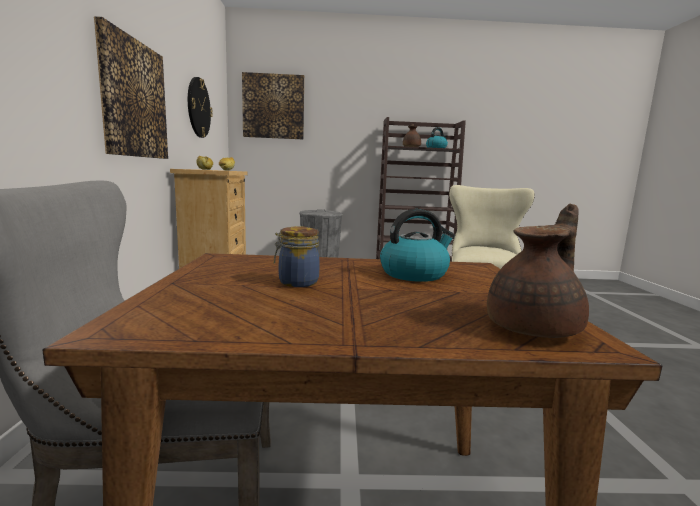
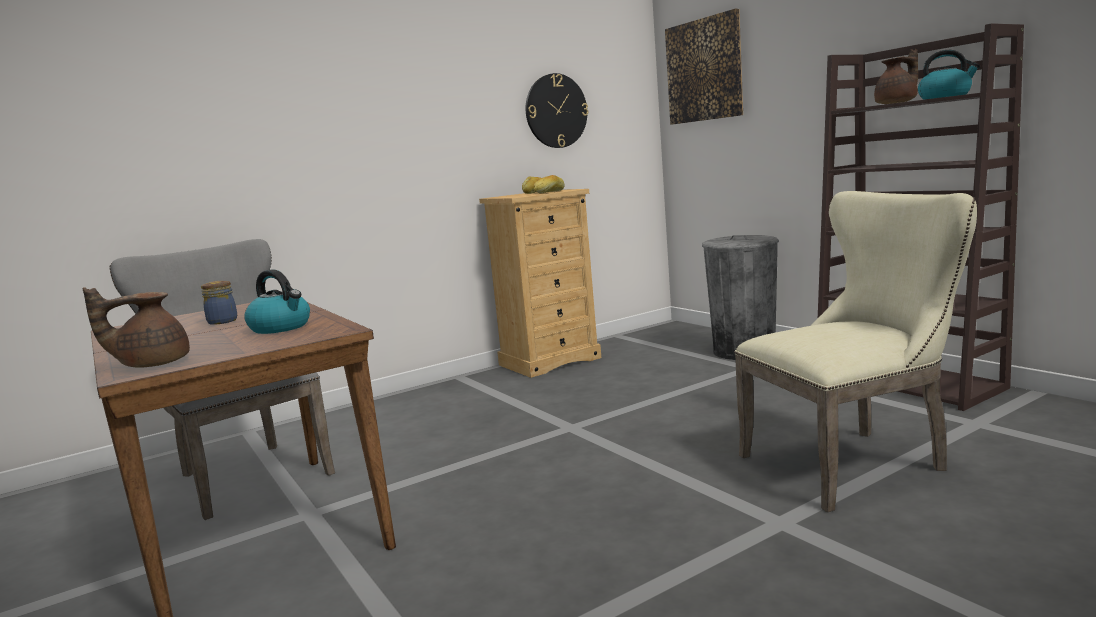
camera: 60 degrees right, 0 degrees up
(133, 99) = (411, 140): picture -> none
(535, 327) = (152, 364): brown teapot -> brown teapot turned 135 degrees clockwise

